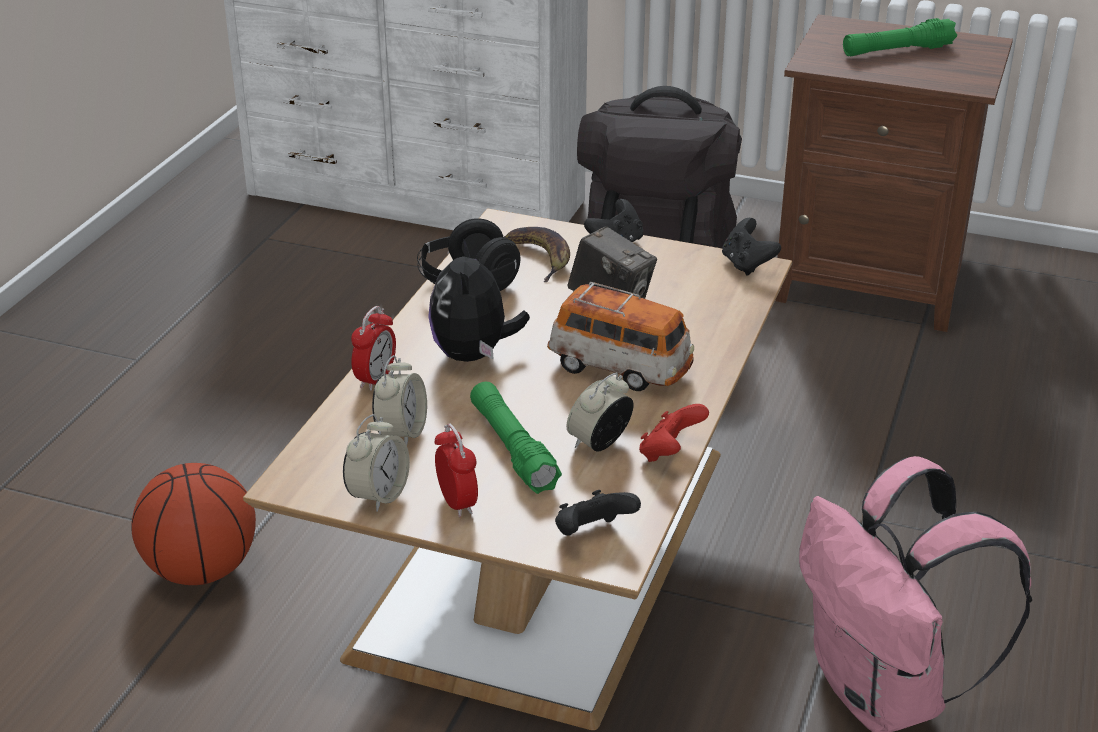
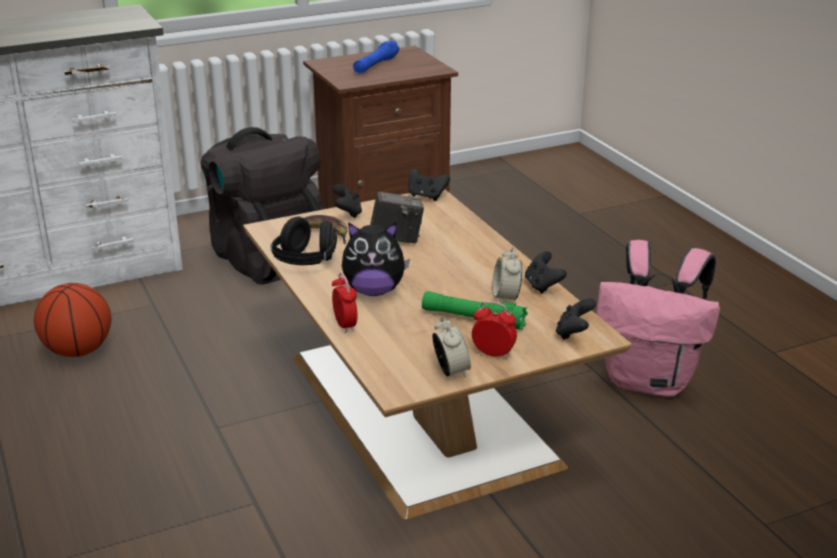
camera: 45 degrees left, 5 degrees down
(202, 570) = (250, 528): basketball -> basketball (78, 351)
(401, 432) = (407, 340): alarm clock -> none
(474, 355) = (374, 291): plush toy -> plush toy turned 45 degrees counterclockwise
(620, 368) = (454, 263): toy car -> none
(670, 453) = (542, 286): red game controller -> black game controller
(897, 51) = (376, 65): green flashlight -> blue flashlight

